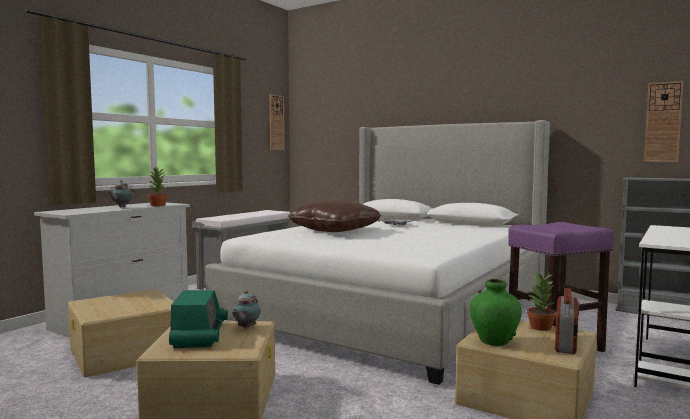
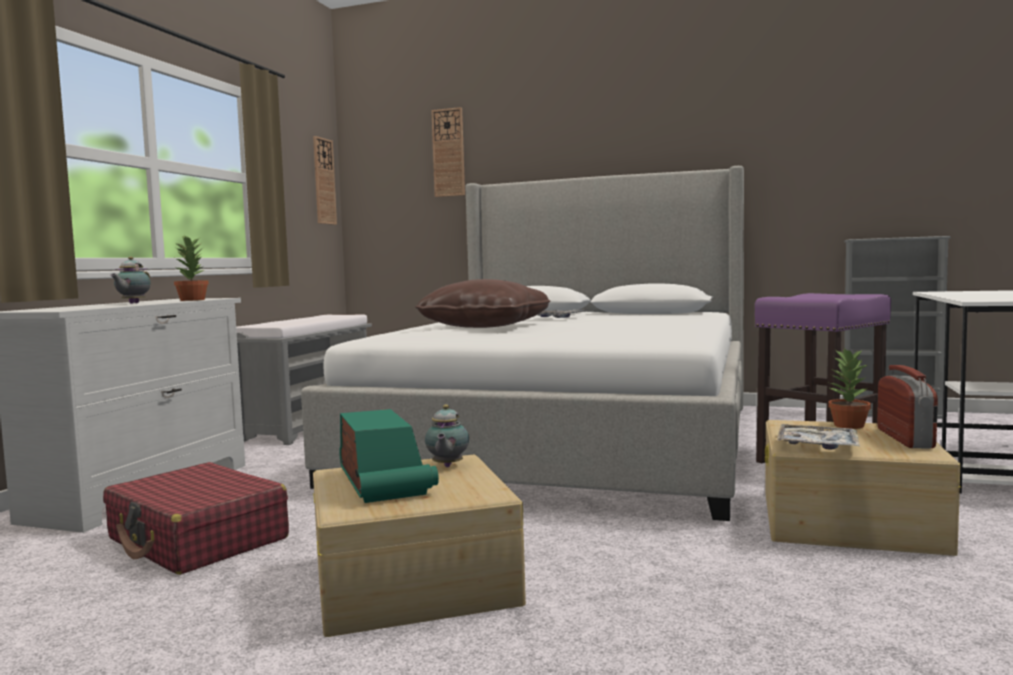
camera: 15 degrees left, 0 degrees up
(126, 352) = (198, 539): beige storage box -> red suitcase
(494, 341) = (817, 445): green vase -> tray
(663, 122) = (888, 166): wall clock -> wall clock (448, 152)

